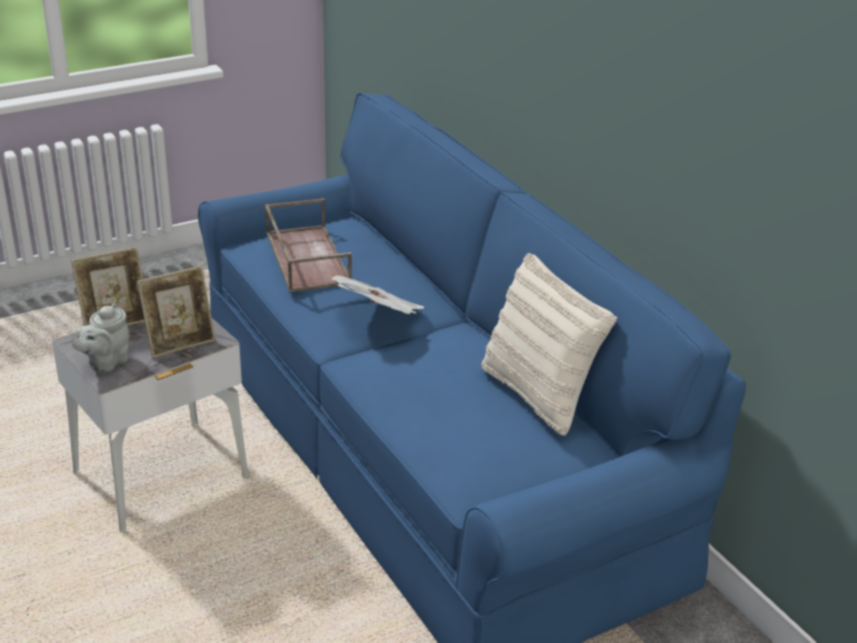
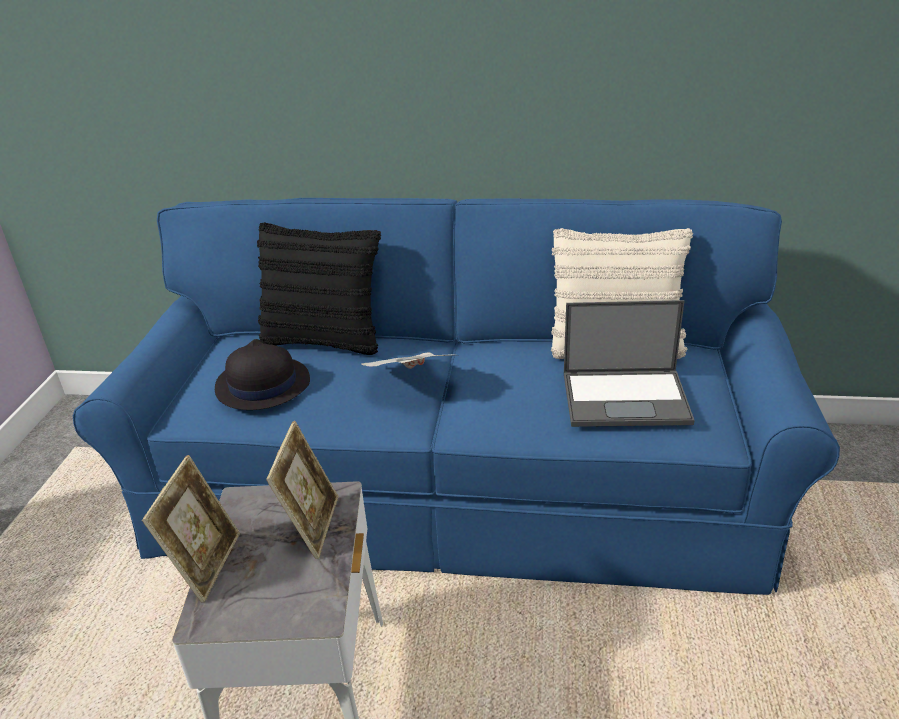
camera: 50 degrees left, 0 degrees up
(106, 363) = (282, 605): grey teapot -> none
(306, 257) = (262, 385): brown tray -> black hat
(390, 257) = (325, 341): none -> black pillow
(466, 425) = (626, 397): none -> laptop

